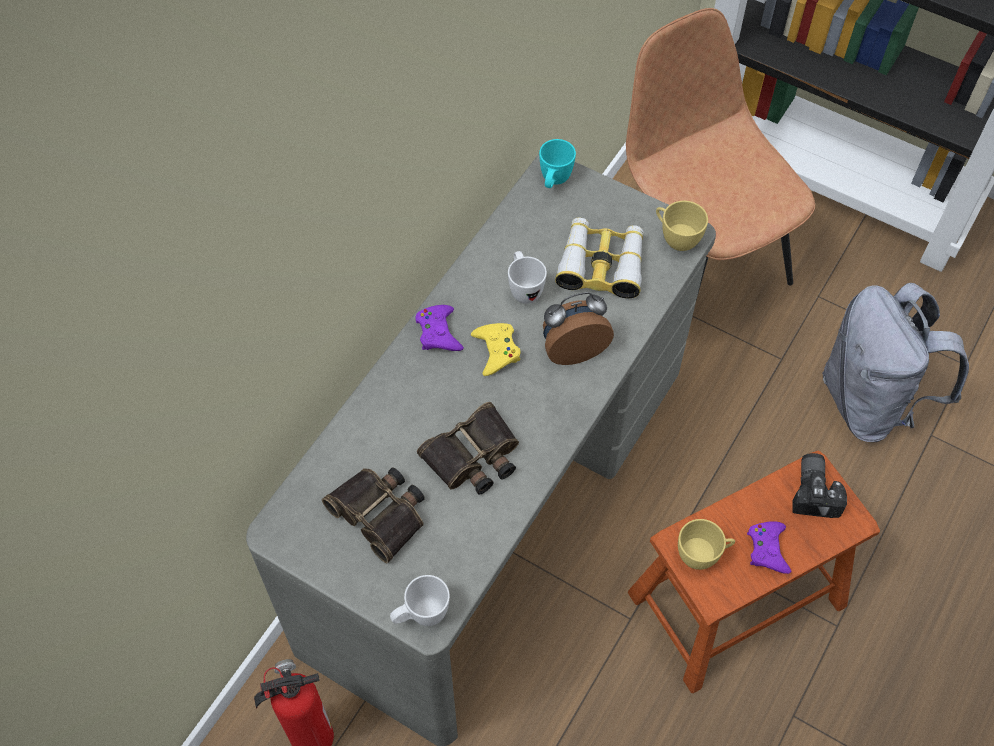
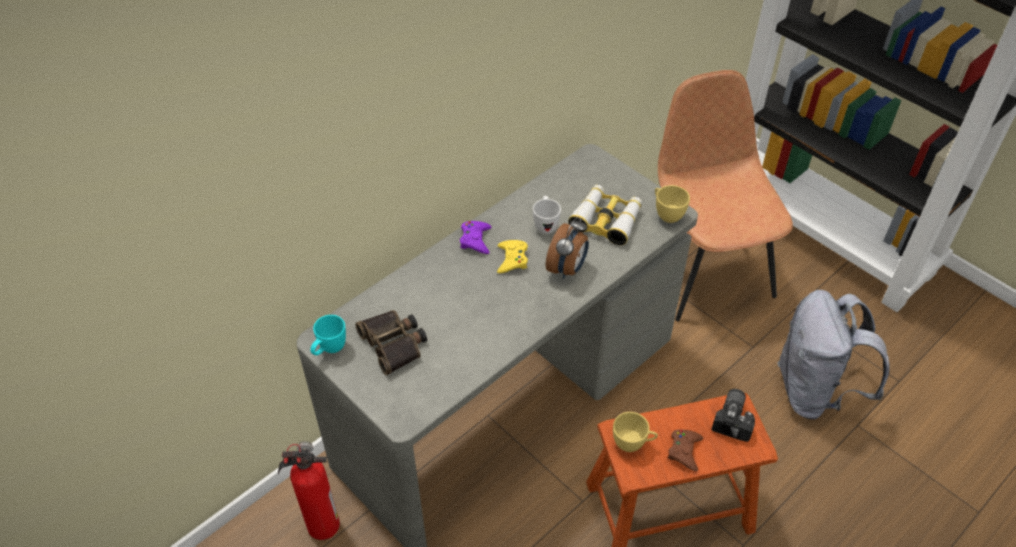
camera: 15 degrees right, 10 degrees down
(421, 616) = (398, 415): white mug -> none
(474, 457) = (472, 323): binoculars -> none
(554, 182) = (590, 163): turquoise mug -> turquoise mug (329, 350)
(573, 348) = (567, 269): alarm clock -> alarm clock turned 120 degrees clockwise
(767, 549) = (684, 451): purple game controller -> brown game controller

